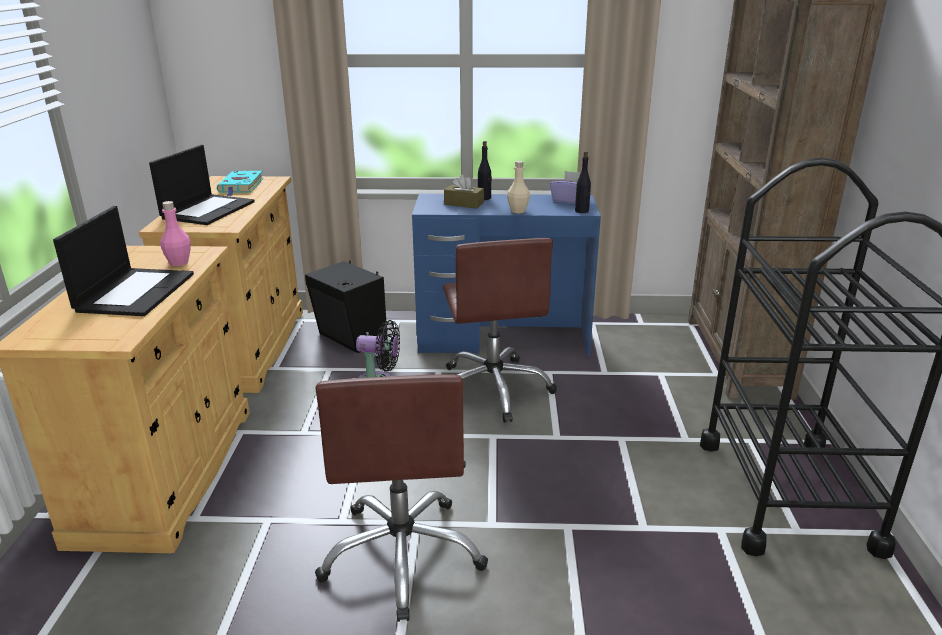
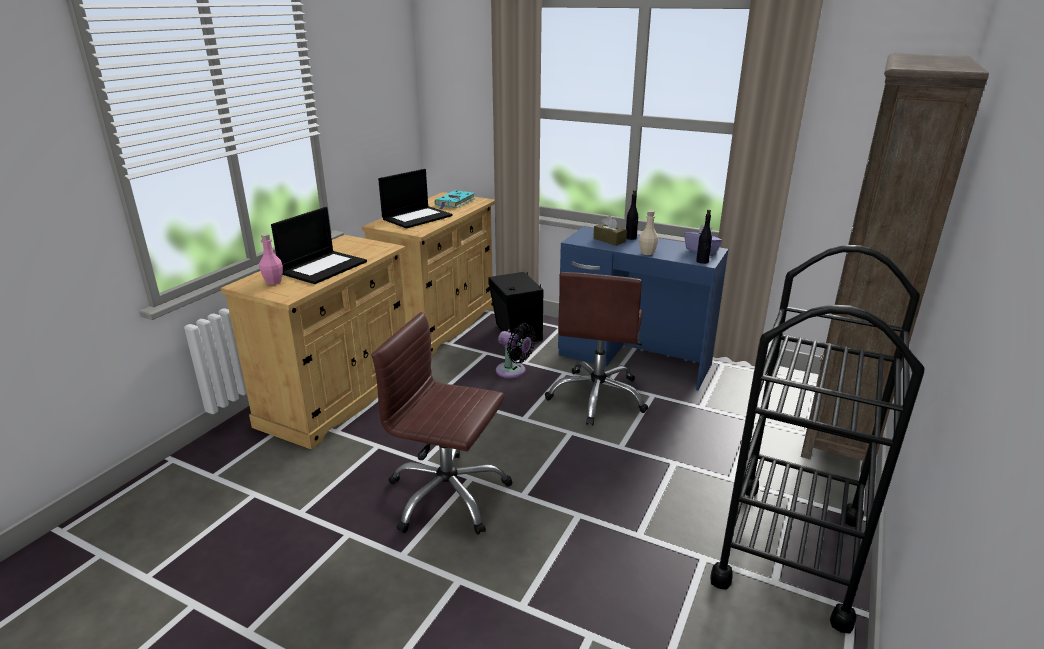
camera: 25 degrees right, 0 degrees up
(179, 262) = (365, 252): pink bottle -> pink bottle (273, 282)
(403, 554) = (447, 496): brown office chair -> brown office chair turned 90 degrees clockwise

